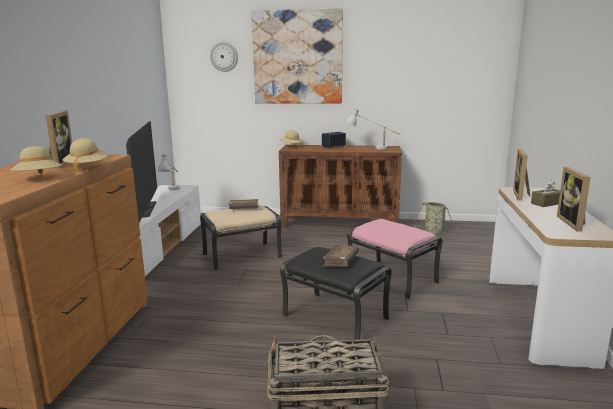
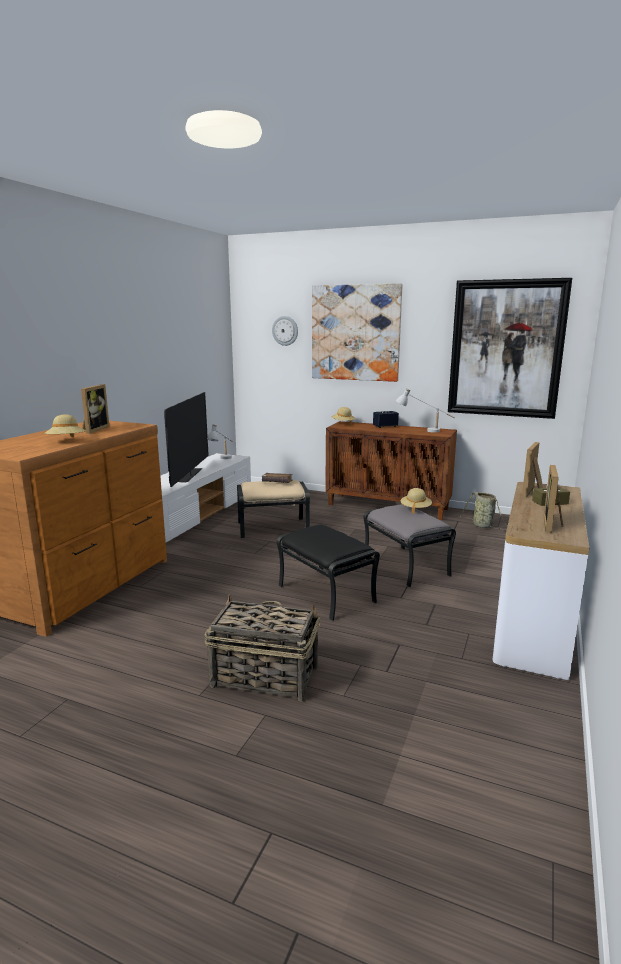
camera: 15 degrees right, 0 degrees up
(87, 167) = (111, 434): beige hat -> beige hat (415, 509)
(341, 261) = (330, 539): brown book -> none
(392, 278) = (406, 566): pink ottoman -> grey ottoman
(441, 69) = (506, 349): none -> picture

